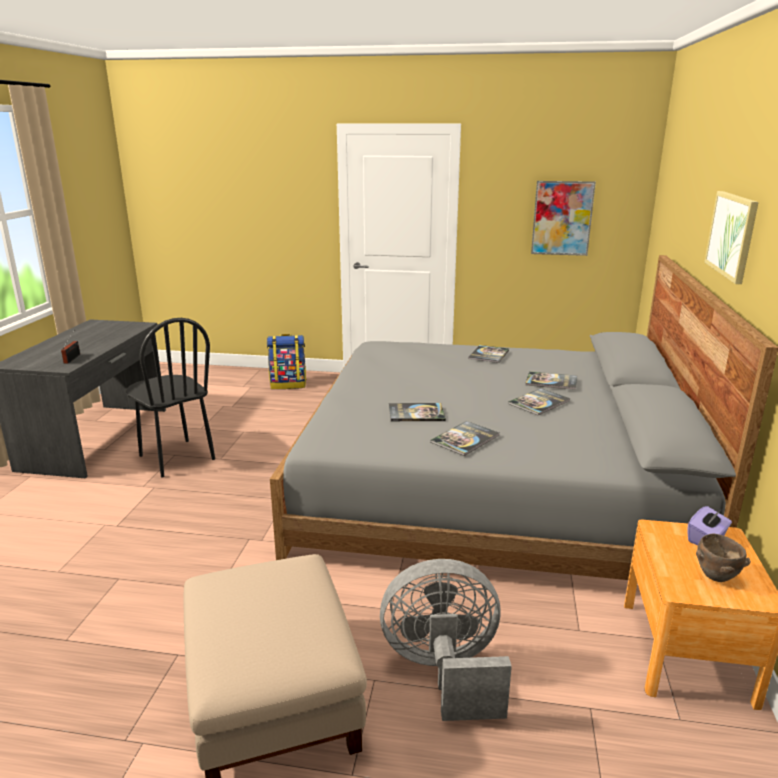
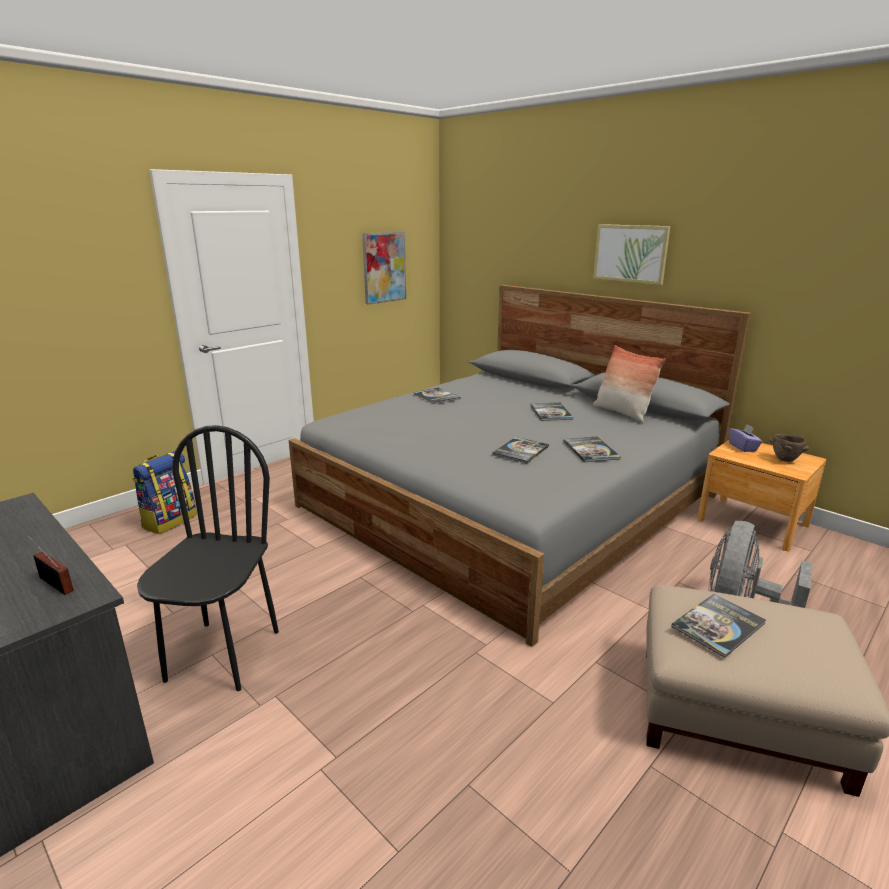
camera: 55 degrees left, 0 degrees up
(176, 458) = (222, 655): black chair -> black chair turned 75 degrees counterclockwise
(551, 381) = (519, 398): book -> book (718, 625)
(607, 432) = (622, 413): none -> pillow

